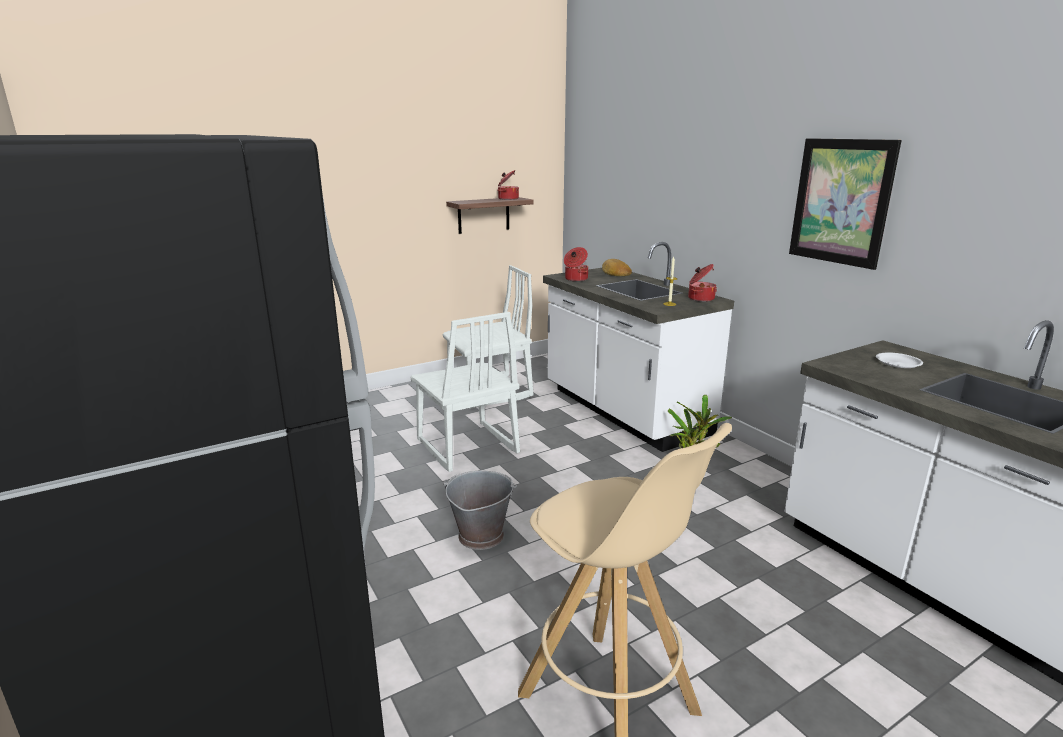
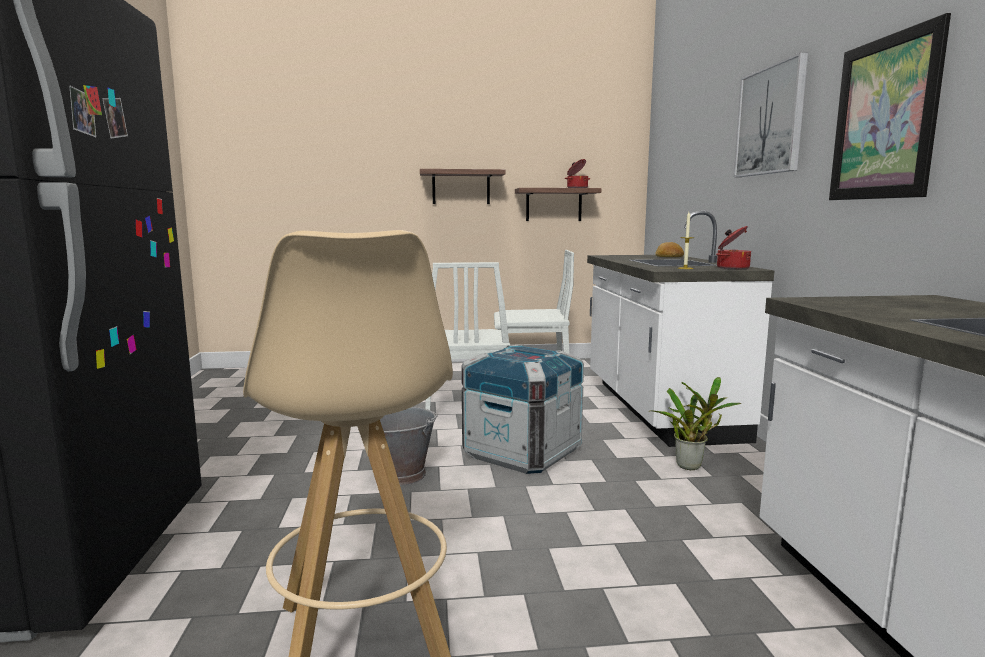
camera: 25 degrees right, 10 degrees down
(392, 203) = (461, 187): none -> shelf
(559, 485) = (522, 453): none -> crate
(575, 279) = (615, 257): cooking pot -> none
(724, 171) = (770, 121): none -> picture
(898, 363) = (921, 305): white plate -> none

